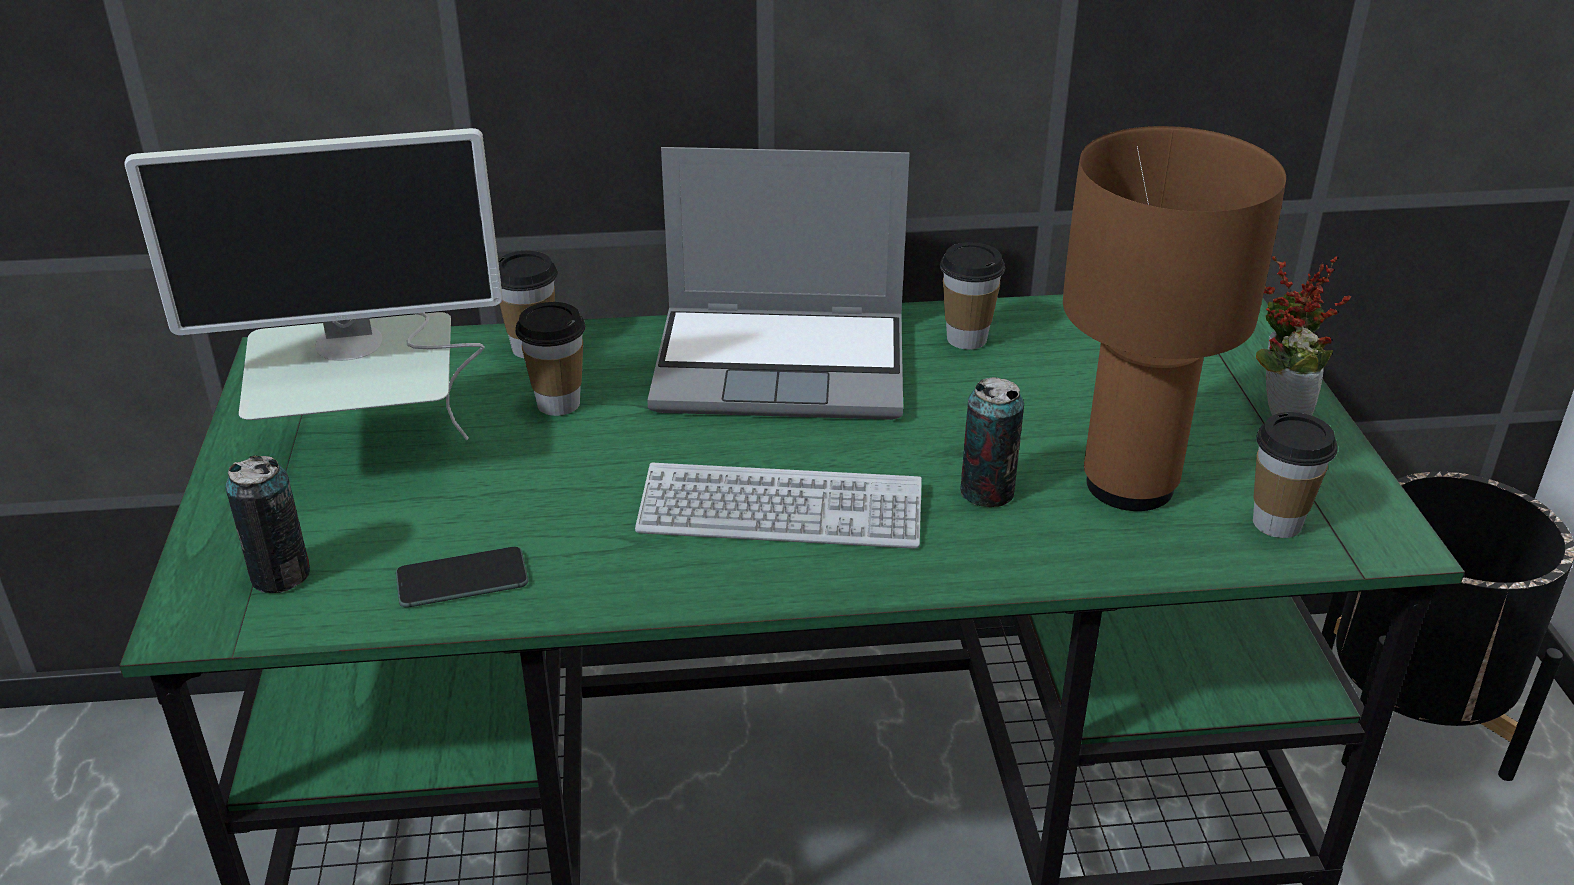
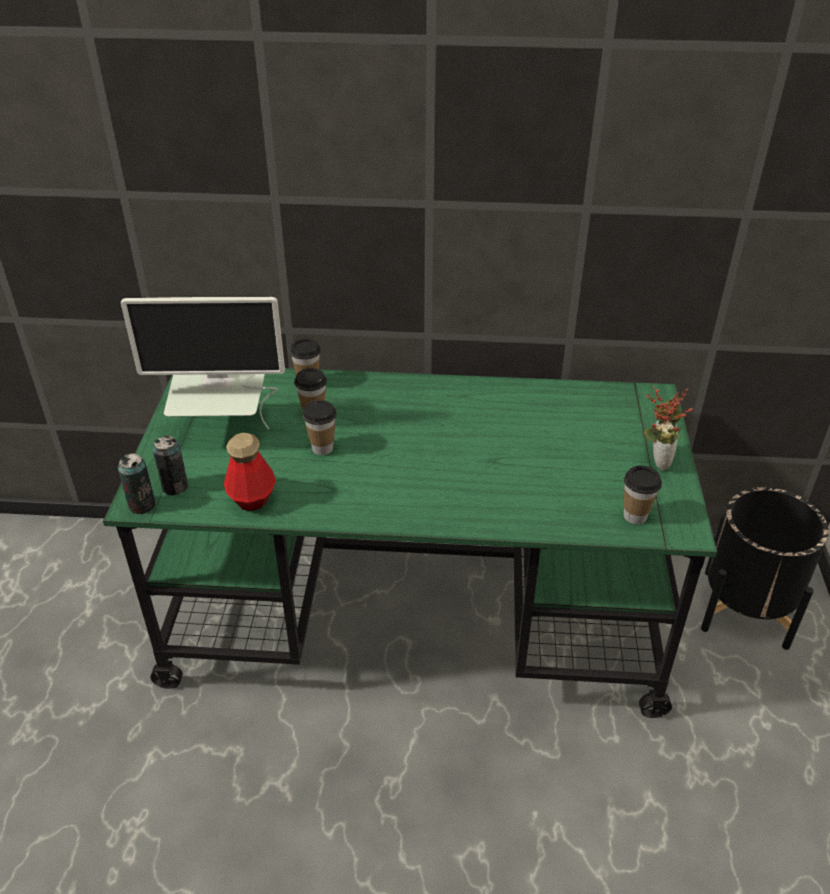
camera: 10 degrees right, 5 degrees up
(462, 579) = (252, 498): phone -> bottle
(780, 511) = (402, 482): keyboard -> none
(784, 365) = (424, 405): laptop -> none
(966, 339) = (517, 400): cup -> cup (322, 448)
(987, 492) = (501, 483): can -> can (142, 505)
(1132, 484) = (572, 488): brown table lamp -> none

